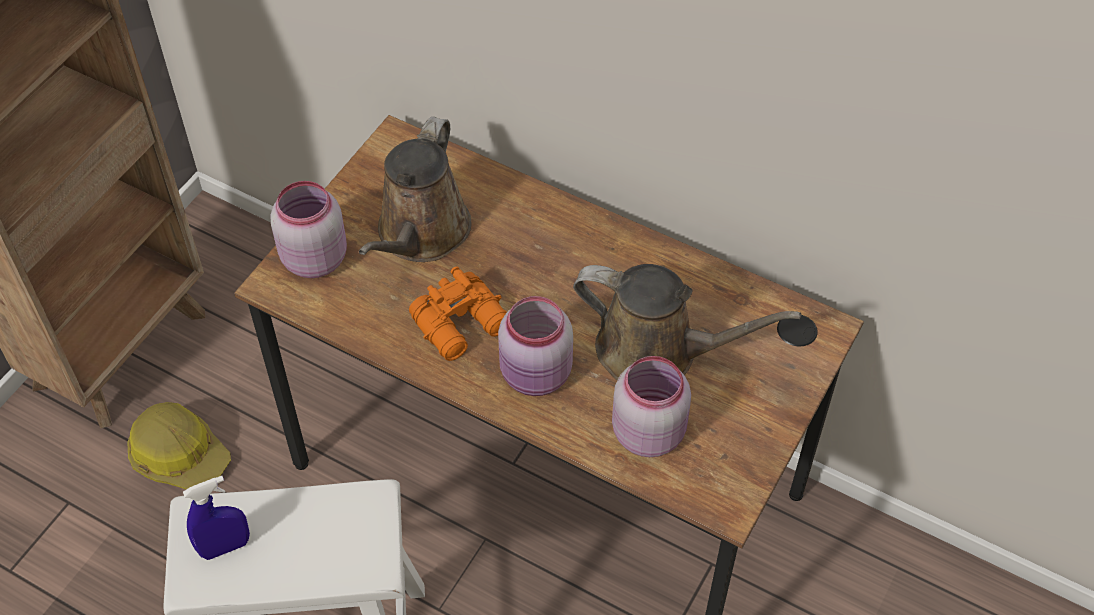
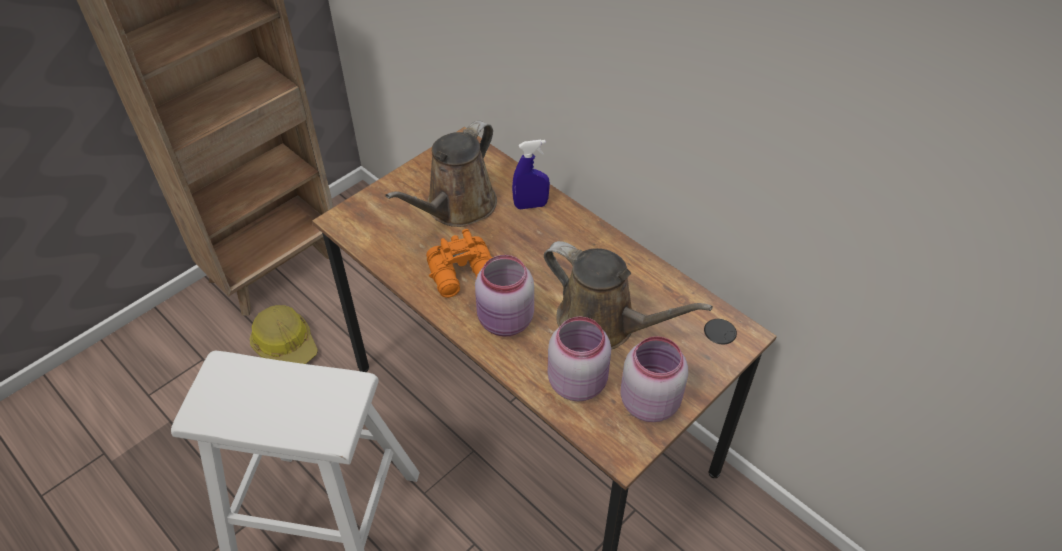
camera: 15 degrees right, 5 degrees down
(225, 547) = (232, 394): blue spray bottle -> blue spray bottle (531, 205)
(313, 257) = (375, 208): pink jar -> pink jar (648, 401)

